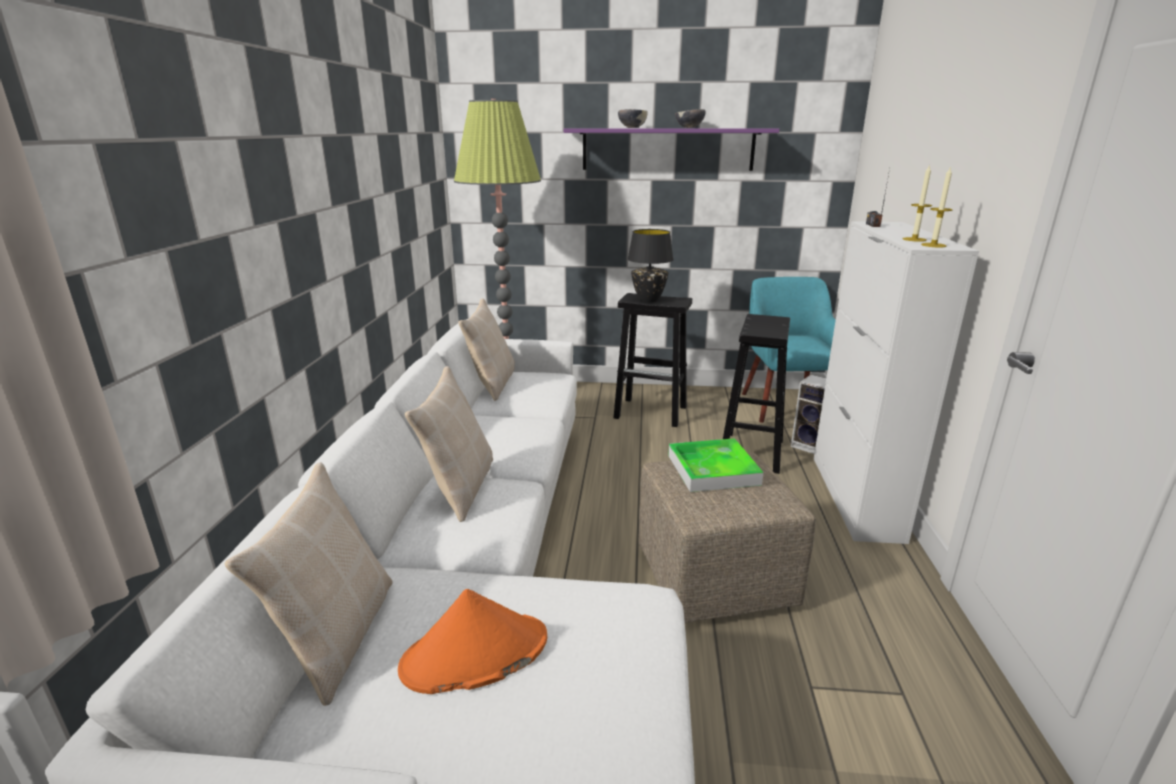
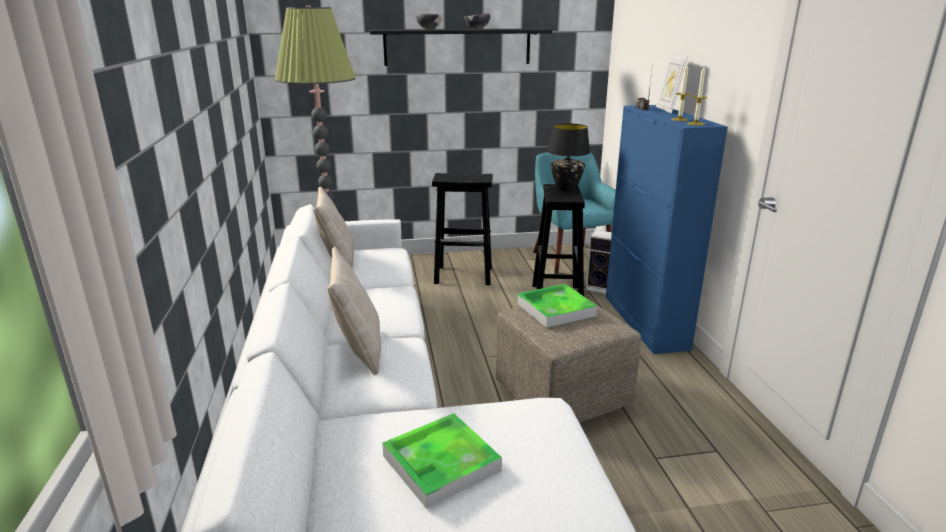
camera: 15 degrees left, 0 degrees up
(337, 636) = (321, 472): beige pillow -> none
(474, 654) = (441, 463): orange hat -> tray
(648, 300) = (457, 178): black table lamp -> black table lamp (566, 189)
(667, 149) = (457, 47): purple shelf -> black shelf
(855, 497) = (645, 322): white cabinet -> blue cabinet
(907, 228) = (667, 110): none -> picture frame

